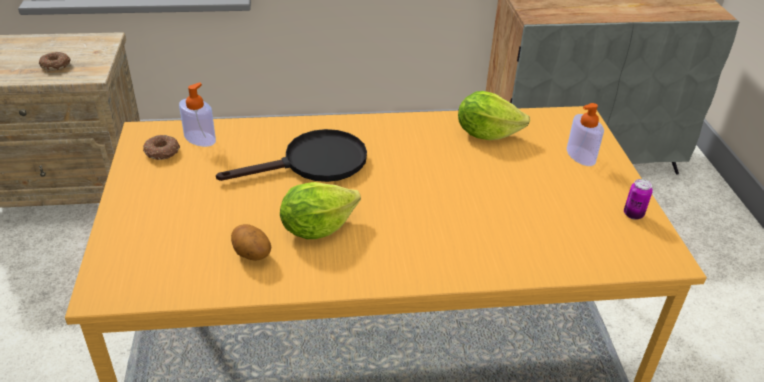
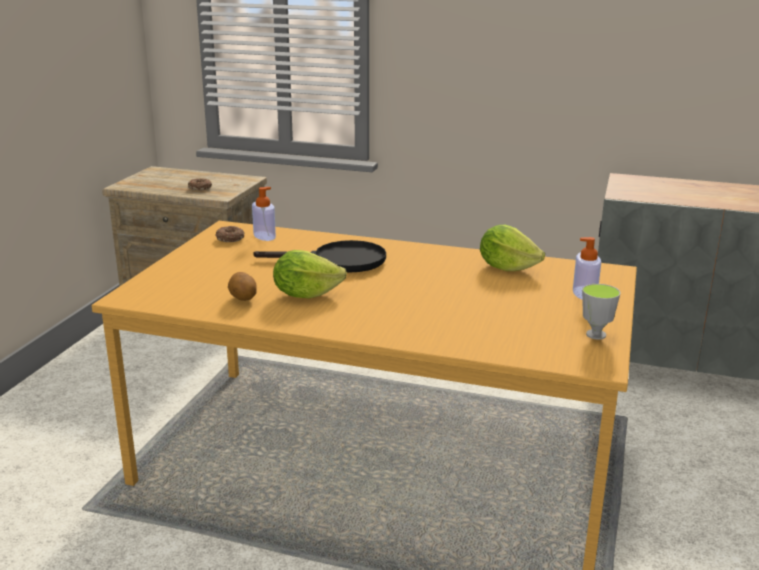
camera: 25 degrees right, 15 degrees down
(633, 214) = (596, 335): can -> cup

